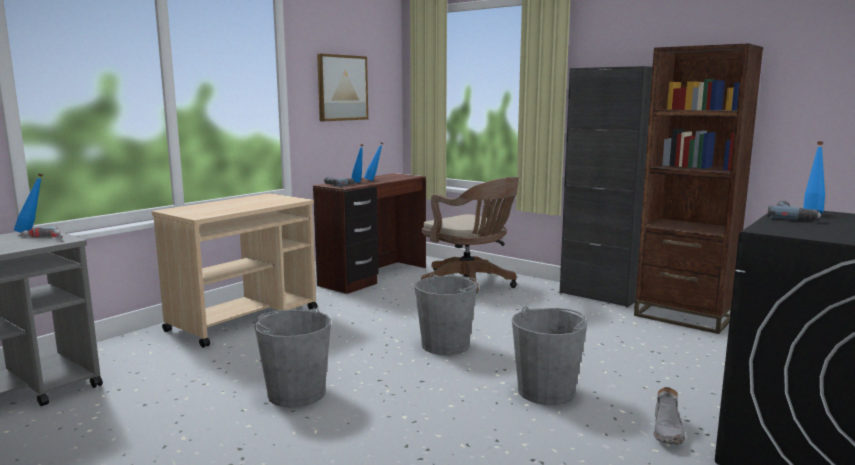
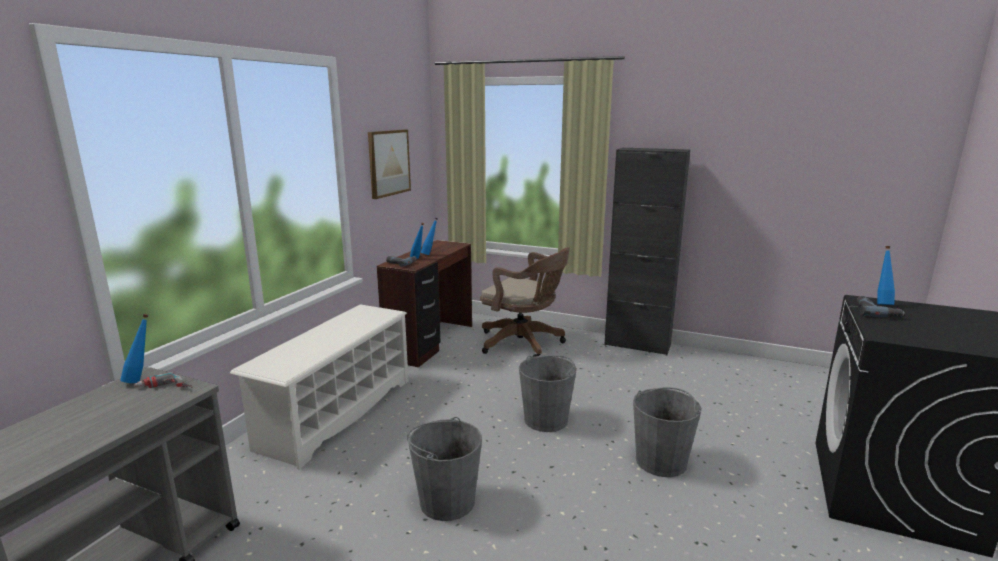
camera: 15 degrees left, 5 degrees up
(244, 319) = (337, 413): beige cart -> white shoe rack
(668, 431) = (777, 489): grey boot -> none
(683, 316) = (715, 361): brown bookcase -> none

